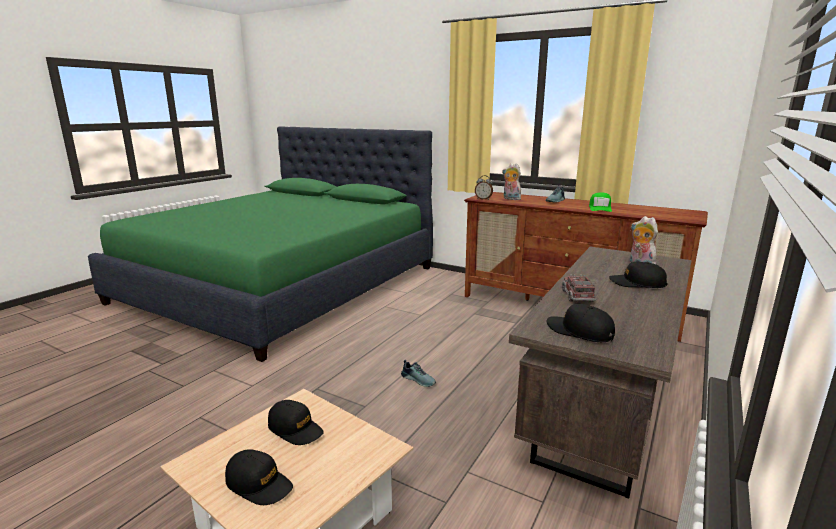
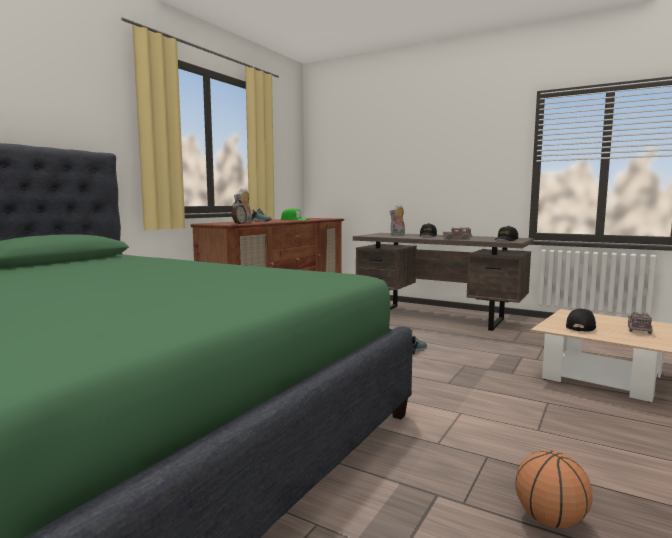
camera: 90 degrees left, 10 degrees down
(109, 393) = (550, 520): none -> basketball
(259, 484) = (639, 329): black cap -> toy truck

